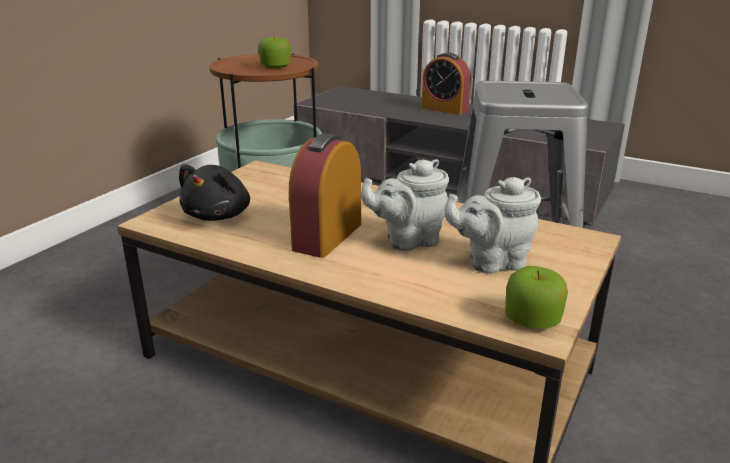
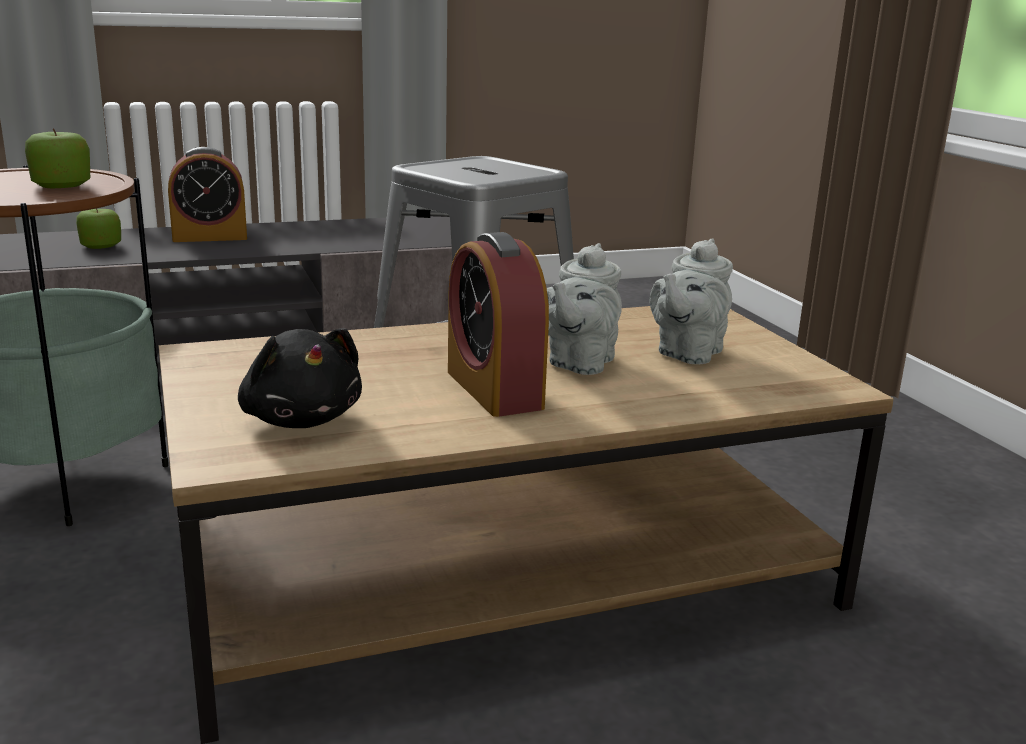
camera: 50 degrees left, 5 degrees down
(532, 320) = (817, 382): apple -> apple (101, 246)

